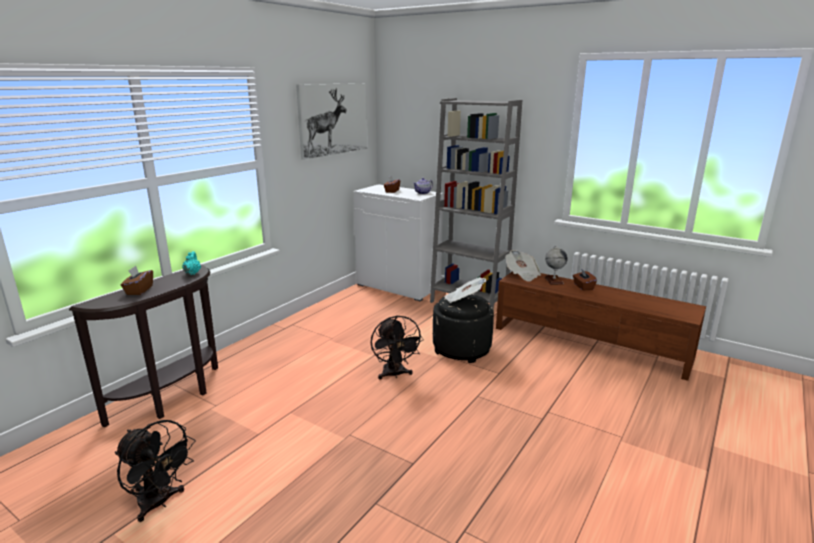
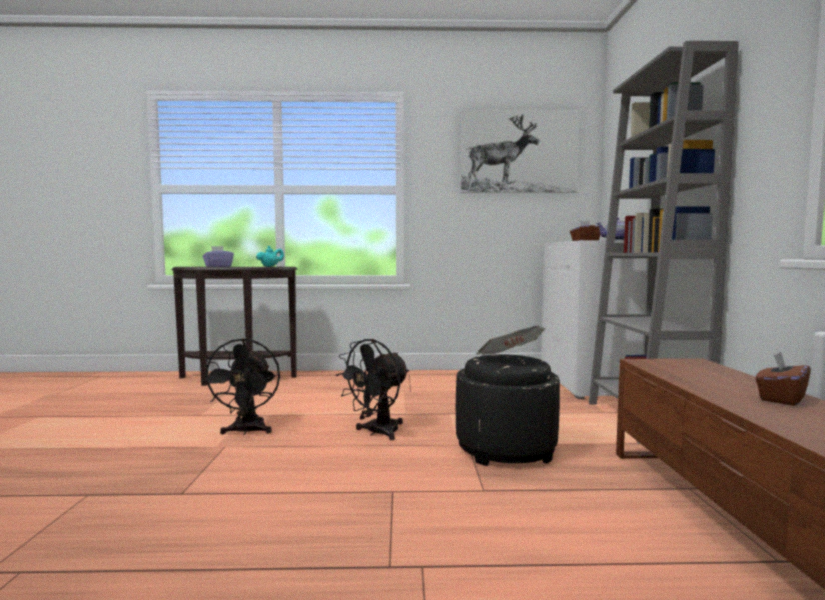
camera: 55 degrees right, 15 degrees down
(139, 290) = (218, 266): brown tissue box -> purple tissue box
(159, 503) = (79, 416): black fan -> black fan (247, 431)
(522, 275) = (685, 363): newspaper -> none
(554, 280) = (733, 379): globe -> none

